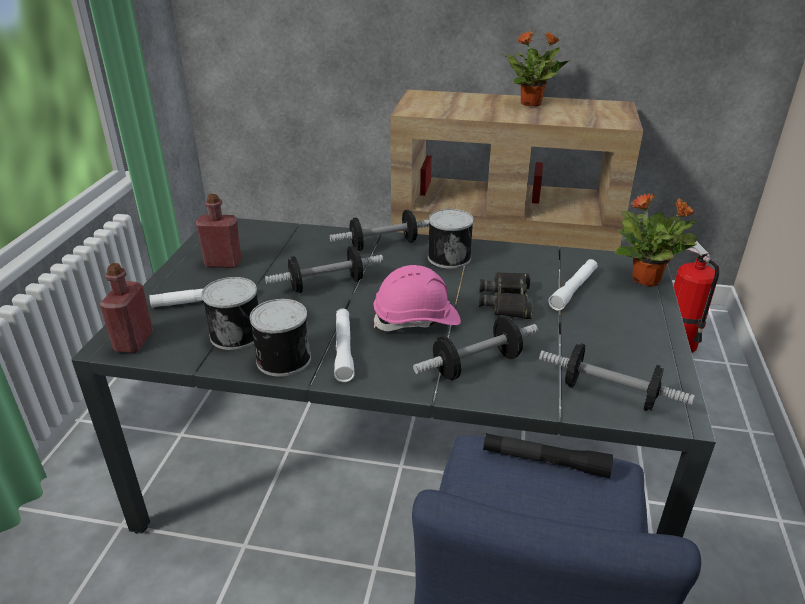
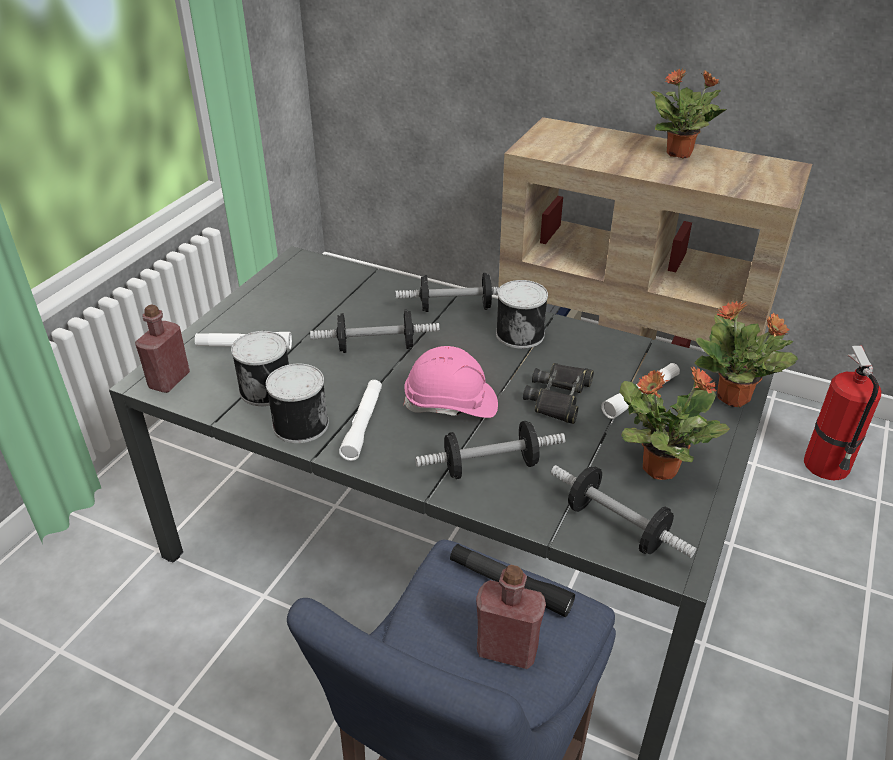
camera: 15 degrees right, 5 degrees up
(223, 263) = (283, 305): red bottle -> red bottle (507, 650)
(617, 342) = (658, 468): none -> potted plant

